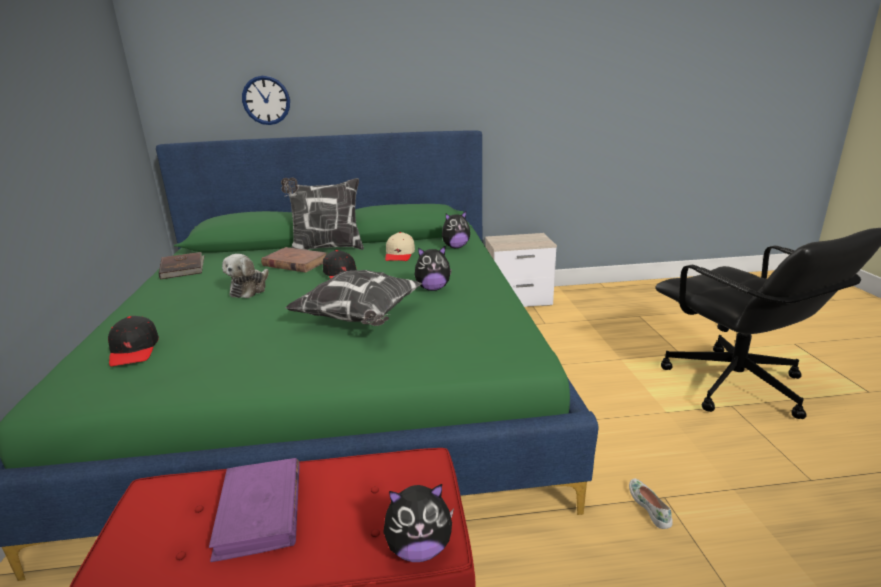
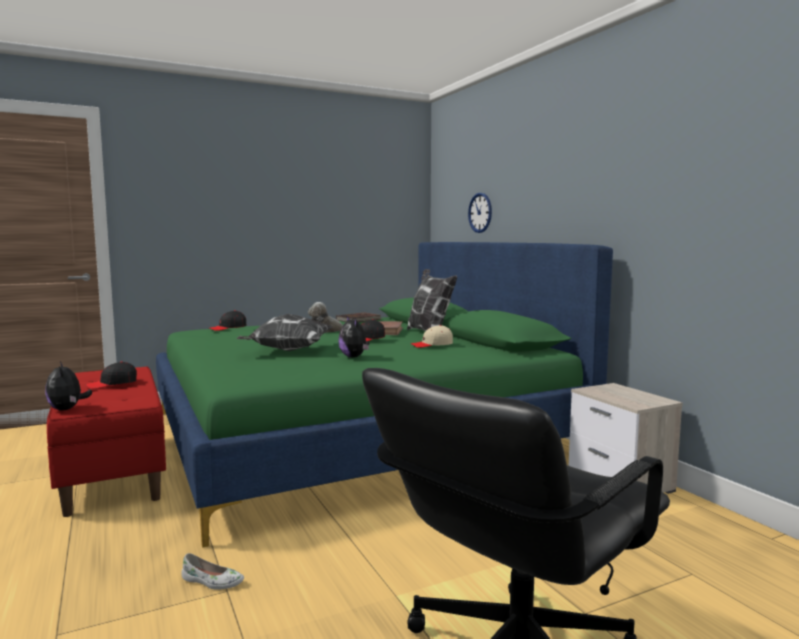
camera: 70 degrees right, 15 degrees down
(260, 511) = (112, 384): purple book -> black cap
(455, 247) = (476, 354): plush toy -> none
(649, 506) = (212, 581): white shoe -> white shoe turned 45 degrees clockwise

